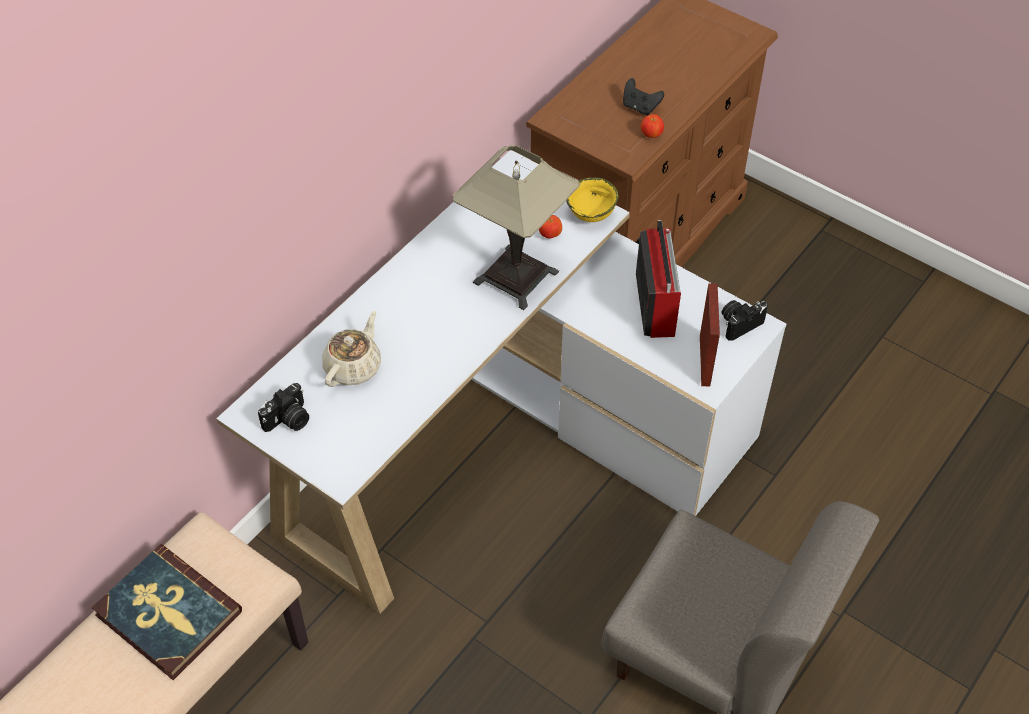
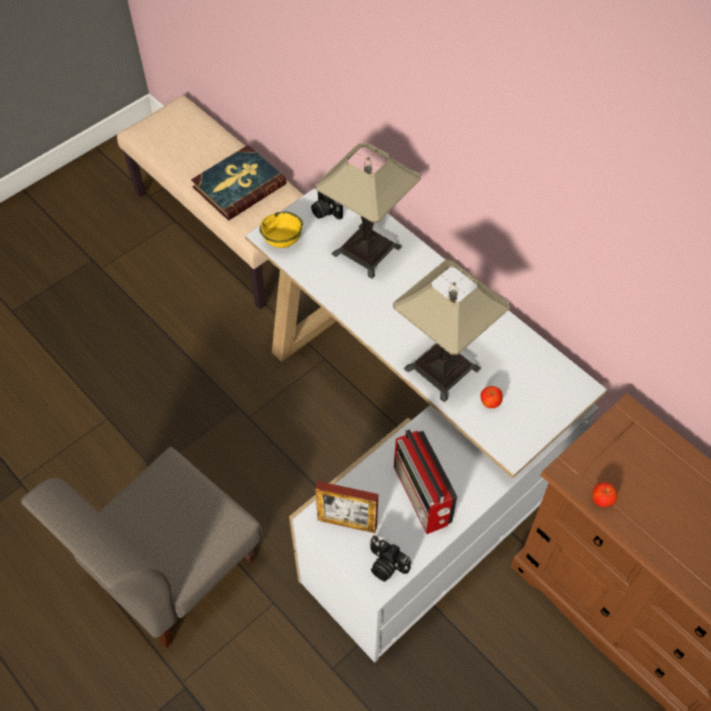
camera: 100 degrees right, 5 degrees up
(353, 366) = (366, 250): beige teapot -> table lamp
(592, 216) = (510, 441): yellow bowl -> yellow bowl (282, 242)
(640, 107) = (645, 498): black game controller -> none
(655, 302) = (422, 497): radio -> radio turned 60 degrees clockwise
(739, 323) = (385, 565): camera -> camera turned 150 degrees clockwise

